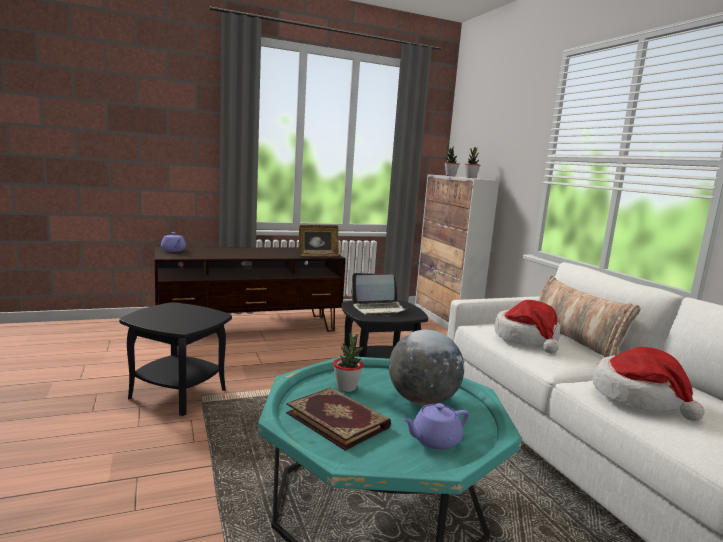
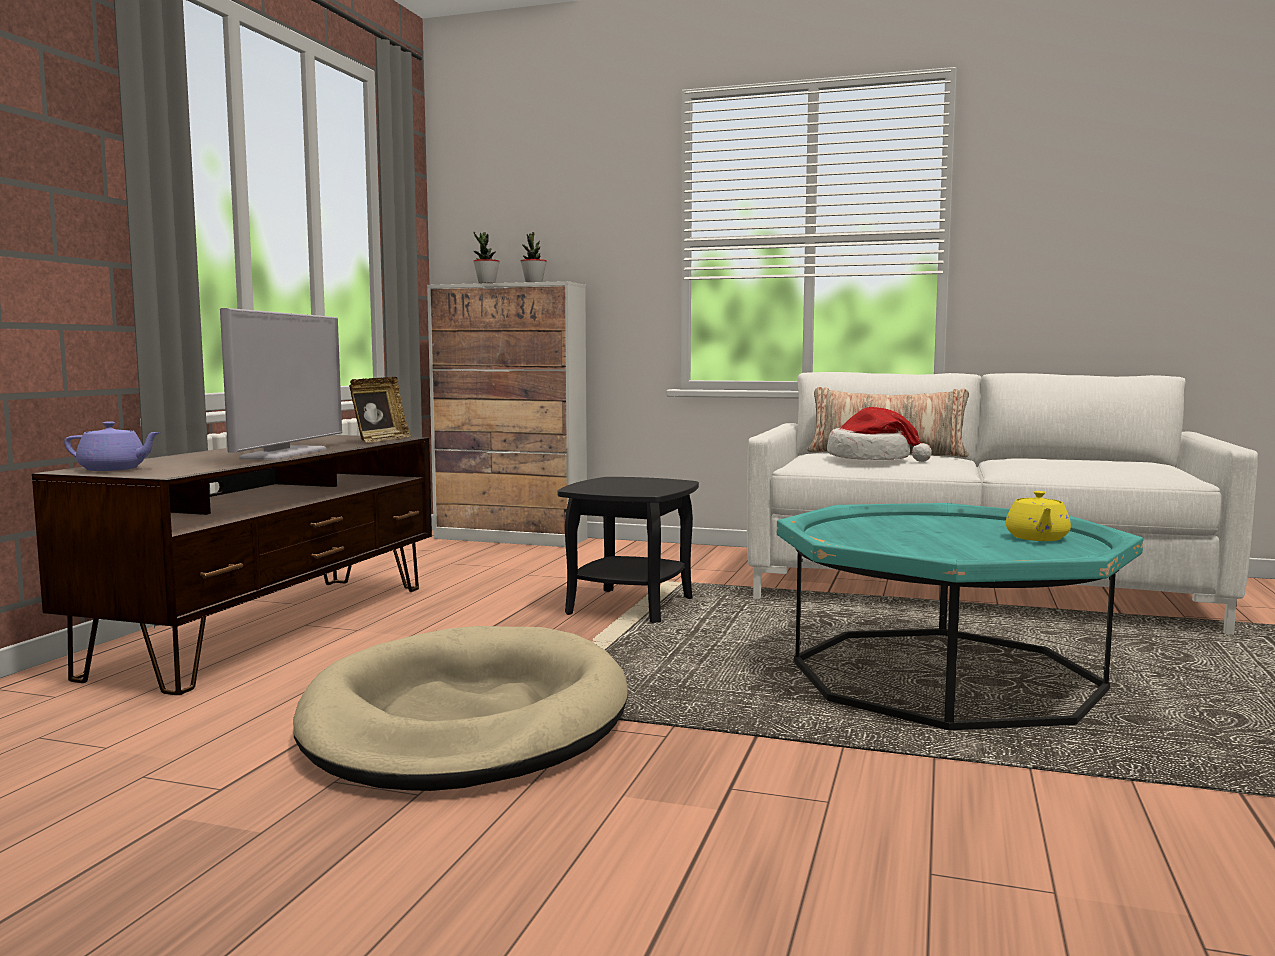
camera: 50 degrees left, 5 degrees down
(177, 394) = (467, 720): black side table -> beige dog bed
(248, 255) = (284, 454): none -> television
(338, 420) = (958, 552): book -> none
(346, 387) = (867, 539): potted plant -> none
(378, 309) = (625, 486): laptop -> none
(422, 401) = (937, 527): globe -> none
(434, 440) = (1037, 538): purple teapot -> yellow teapot
(638, 397) = (1055, 465): hat -> none

